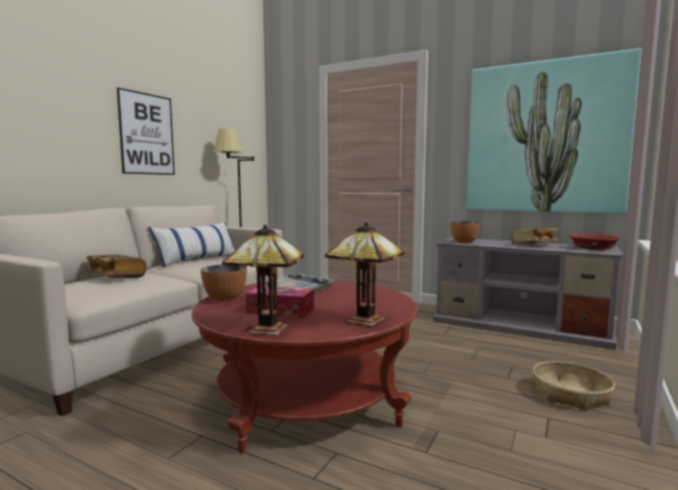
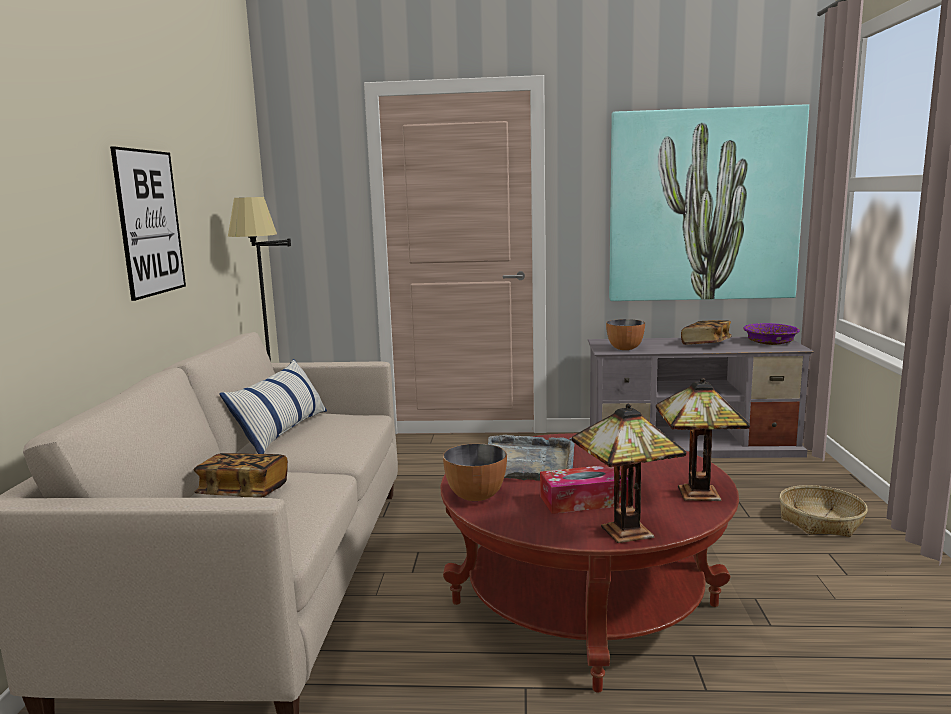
camera: 25 degrees left, 5 degrees up
(593, 248) = (770, 342): red bowl -> purple bowl

